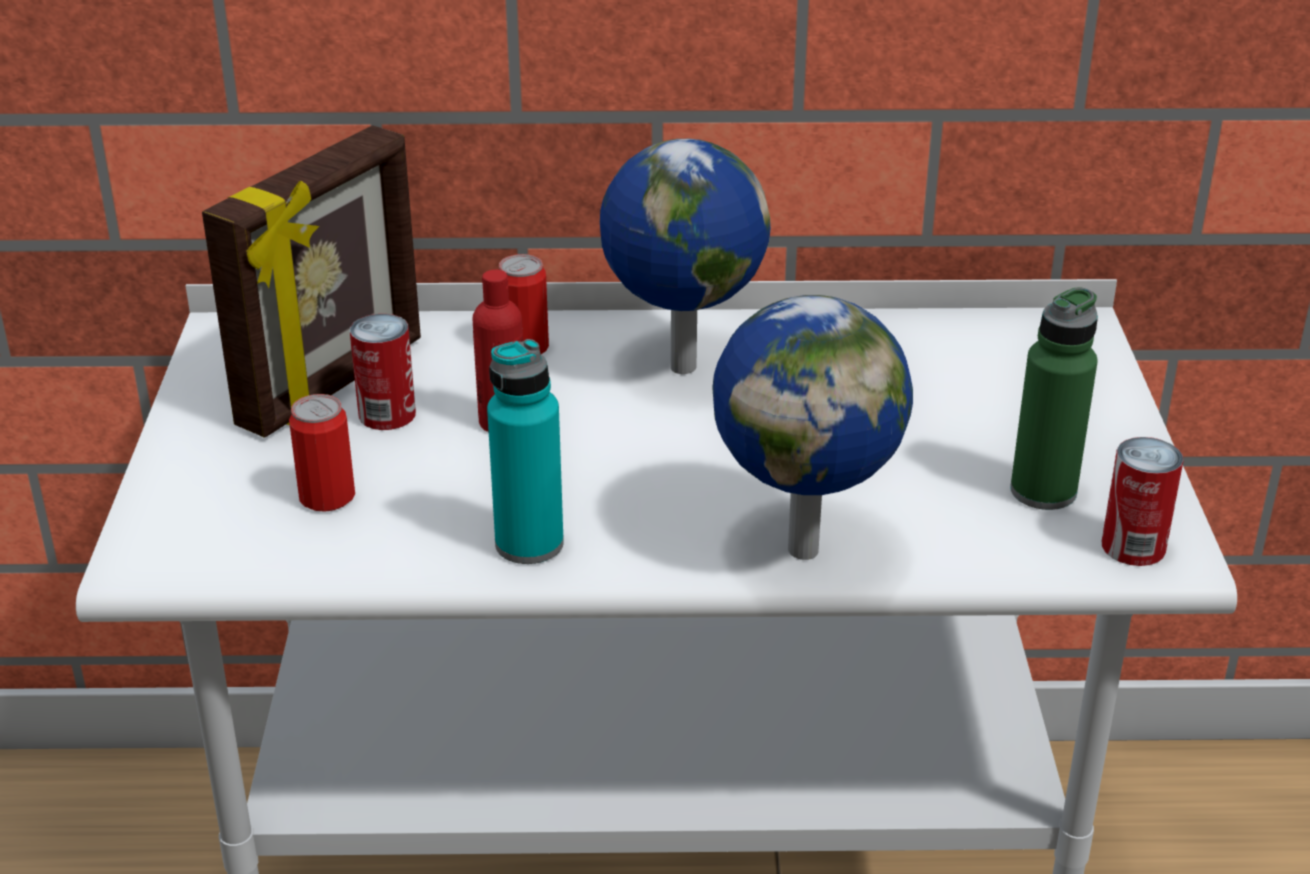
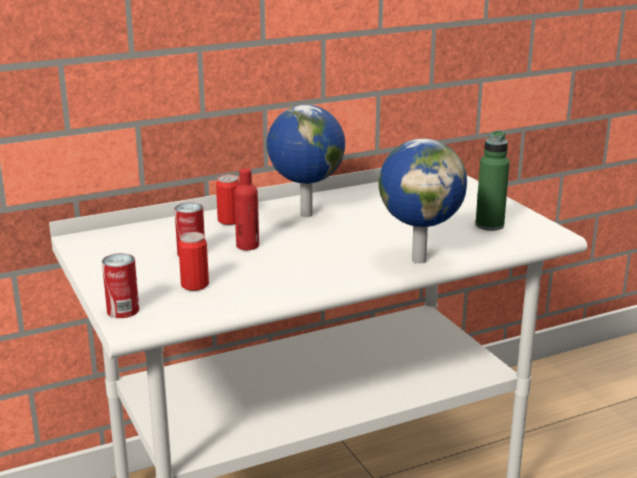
camera: 25 degrees left, 10 degrees down
(334, 384) = (154, 248): picture frame -> none
(529, 544) = (304, 281): turquoise bottle -> none
(1133, 546) = (538, 234): can -> can (123, 310)

